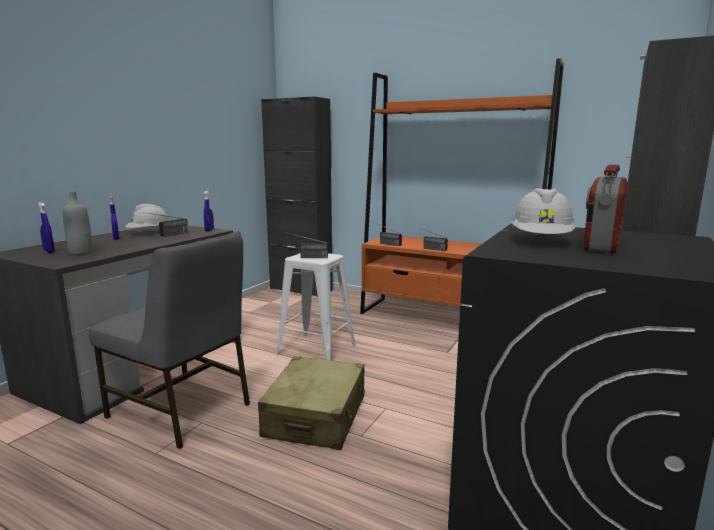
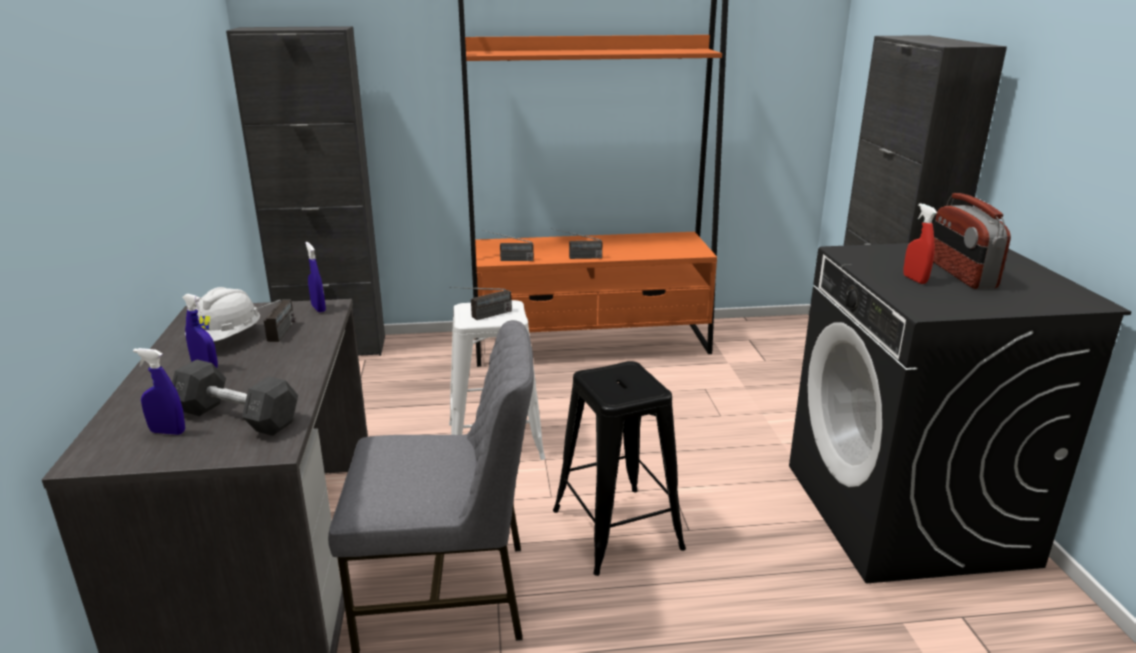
camera: 35 degrees left, 10 degrees up
(81, 253) = (237, 417): grey bottle -> grey dumbbell
(316, 416) = (616, 529): beige suitcase -> black stool
(541, 241) = (914, 279): white hard hat -> red spray bottle

